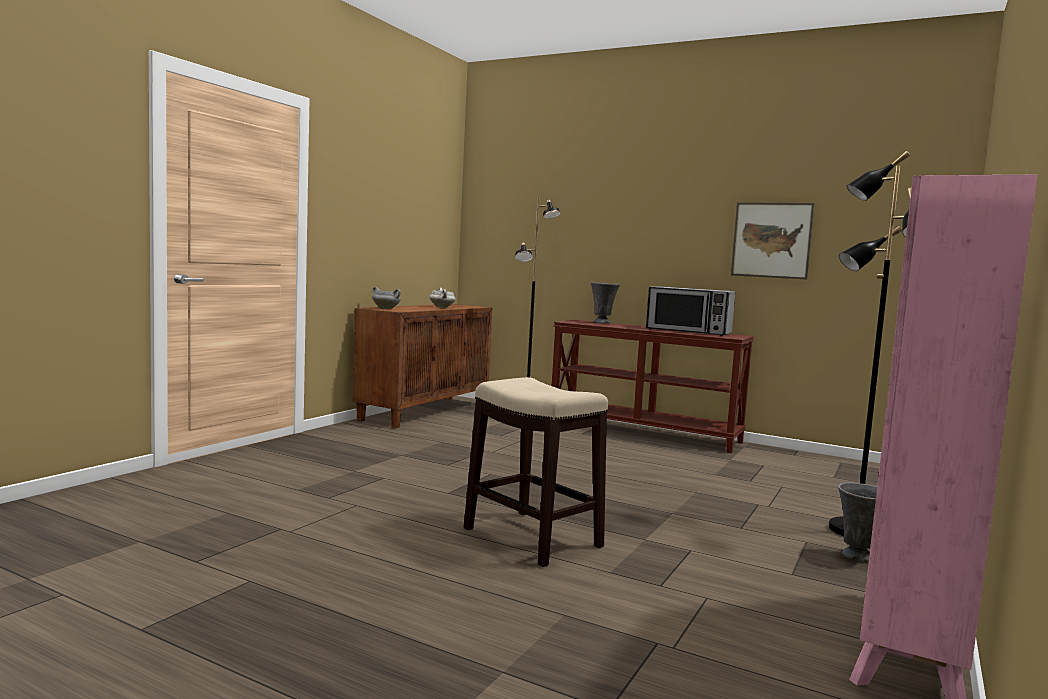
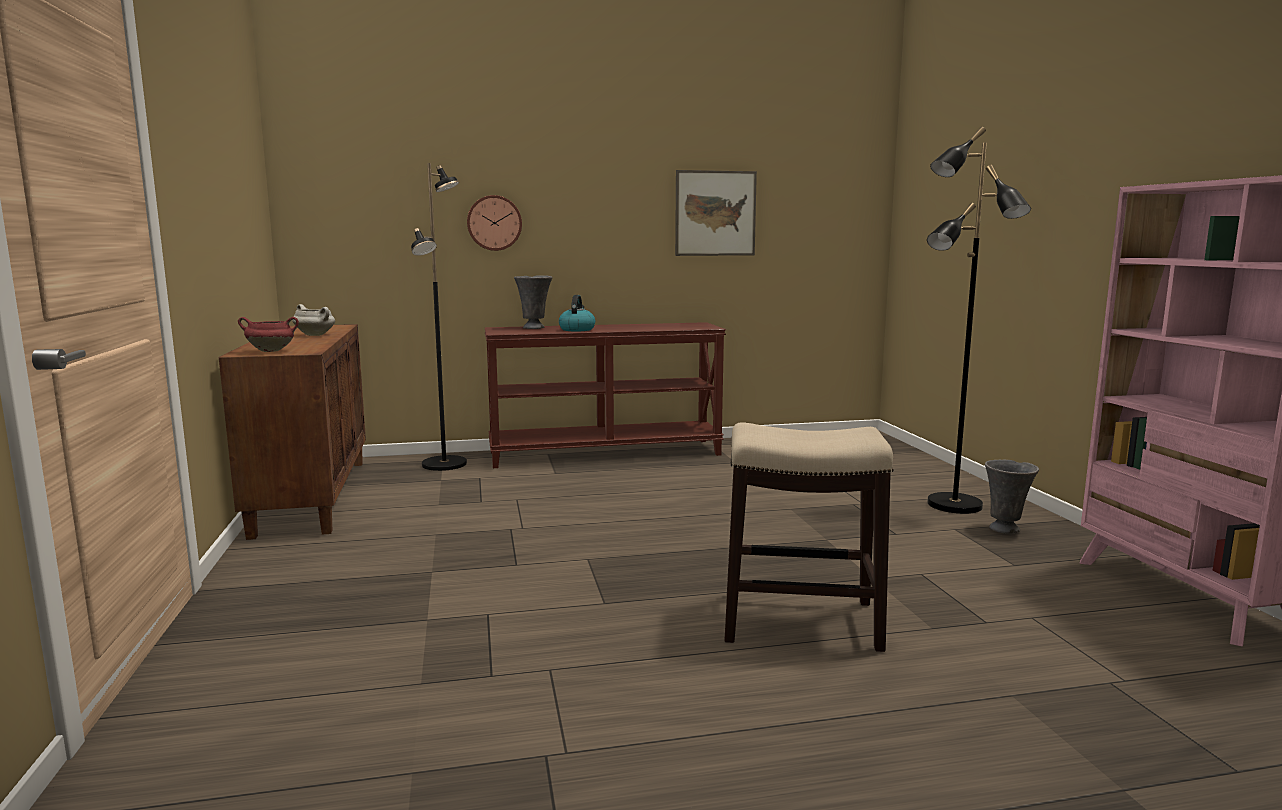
camera: 40 degrees left, 5 degrees up
(386, 309) = (271, 351): grey cooking pot -> red cooking pot
(591, 242) = (494, 223): none -> wall clock
(625, 326) = (577, 329): none -> kettle
(688, 331) = (649, 326): microwave -> none

